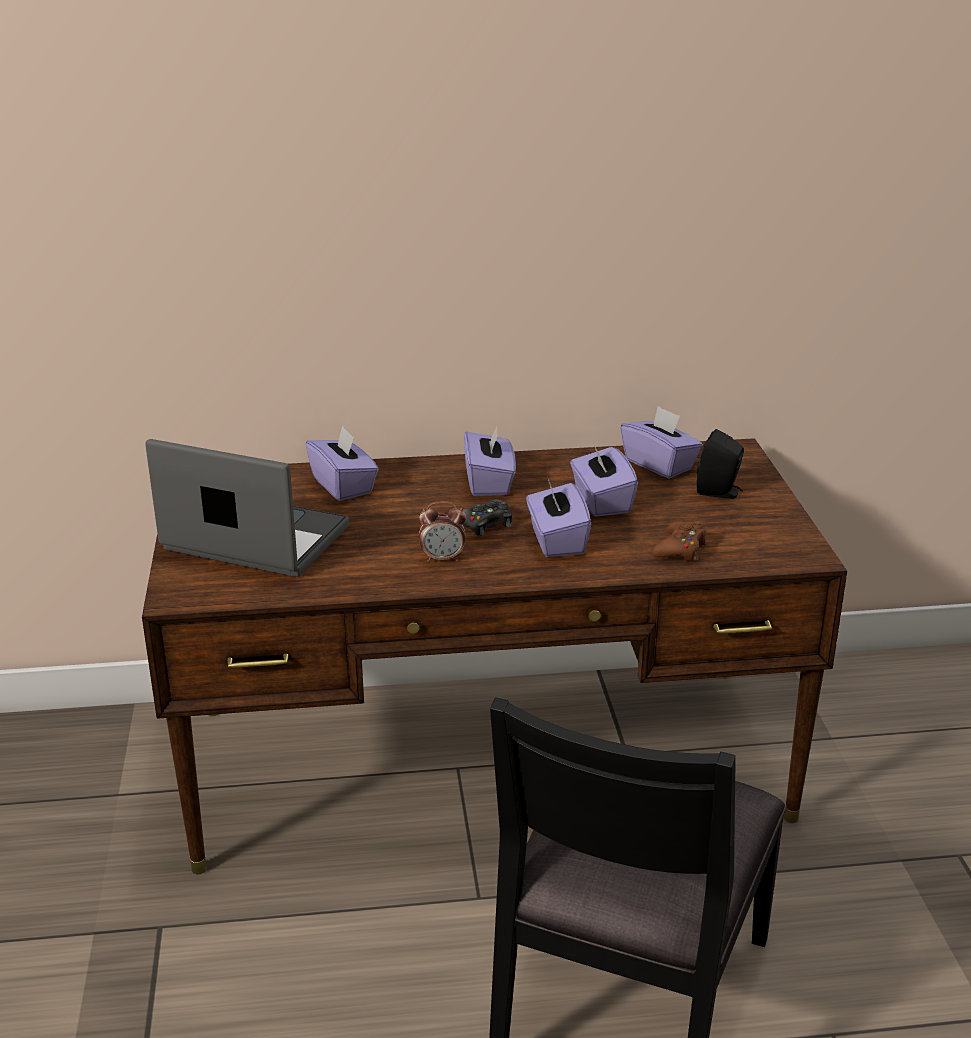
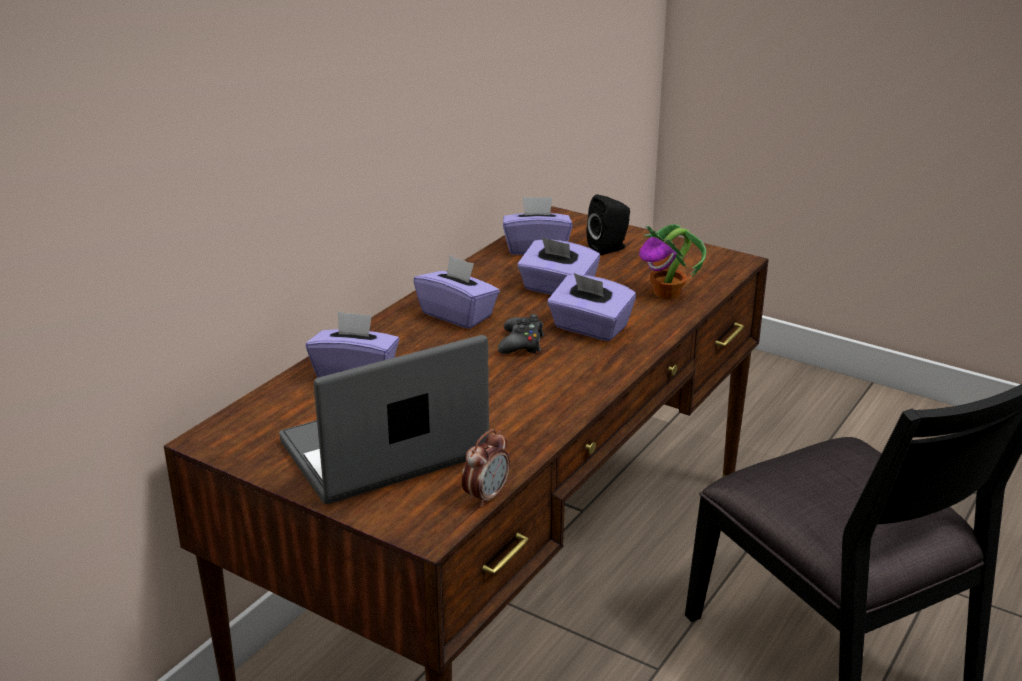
camera: 50 degrees left, 0 degrees up
(443, 558) = (549, 381): alarm clock -> alarm clock (486, 496)
(680, 549) = (667, 293): brown game controller -> potted plant

